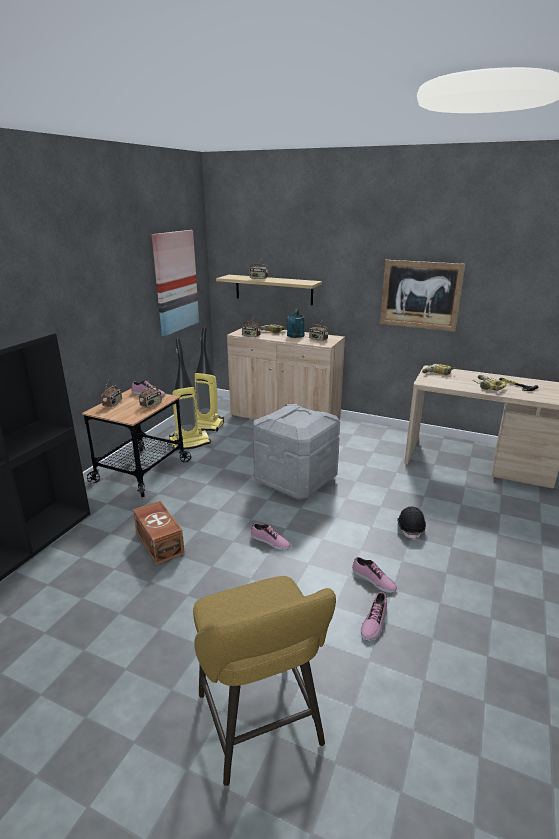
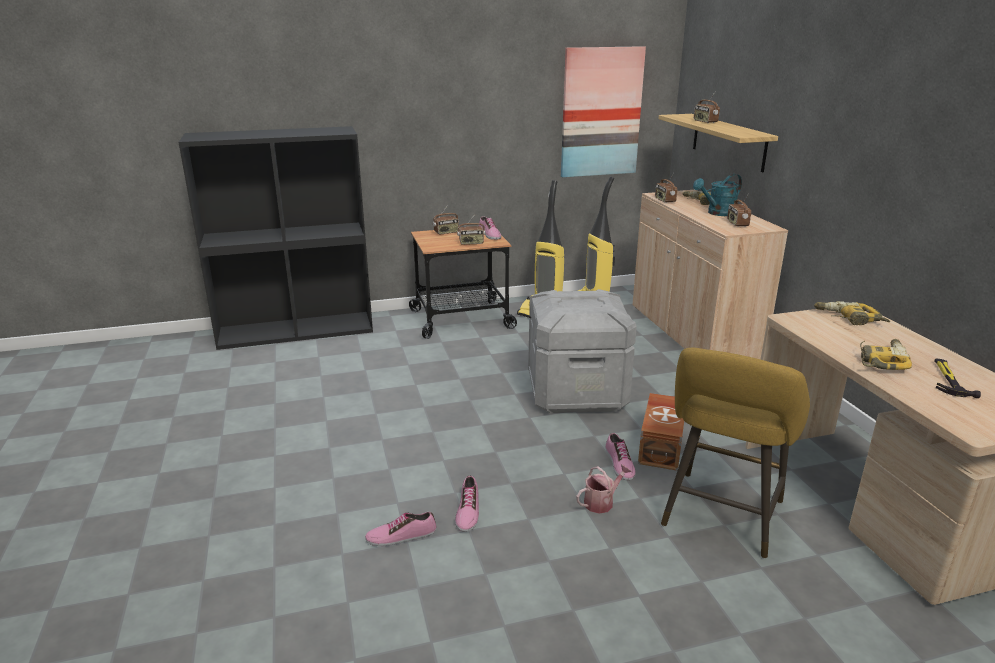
camera: 50 degrees right, 0 degrees up
(160, 542) = (377, 376): brown storage box -> brown storage box (662, 445)
(262, 726) = (213, 524): yellow stool -> yellow stool (721, 518)
(270, 542) = (449, 425): shoe -> shoe (619, 464)
(410, 528) = (602, 502): black hard hat -> watering can
(420, 295) = (895, 179): picture -> none

